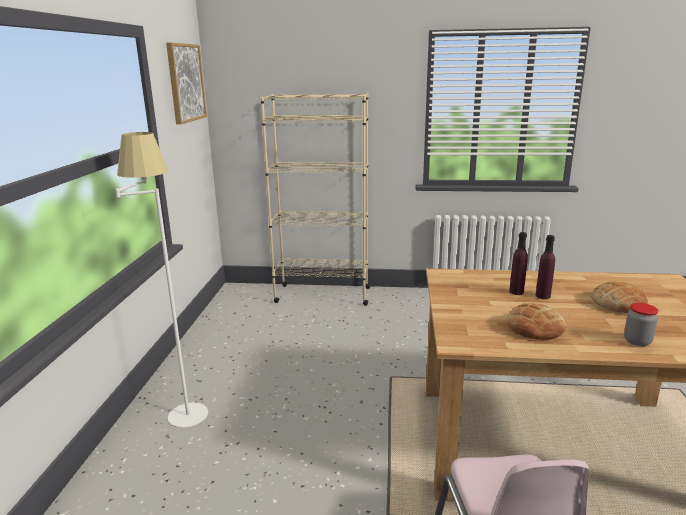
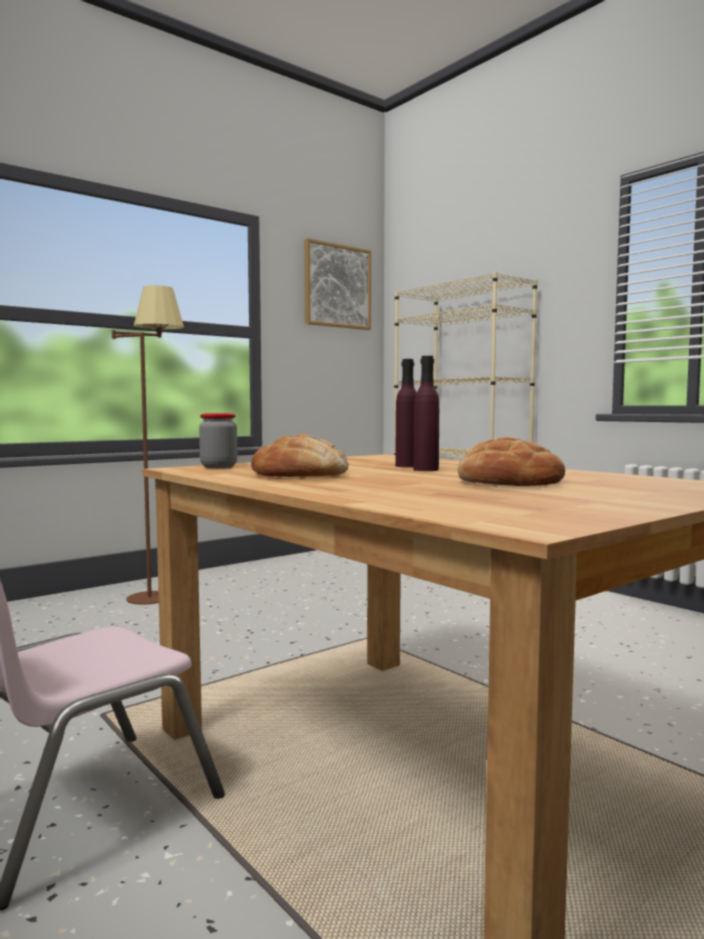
camera: 45 degrees right, 15 degrees down
(180, 406) = (157, 592): white floor lamp -> brown floor lamp
(637, 341) = (372, 492): jar -> jar (218, 467)

